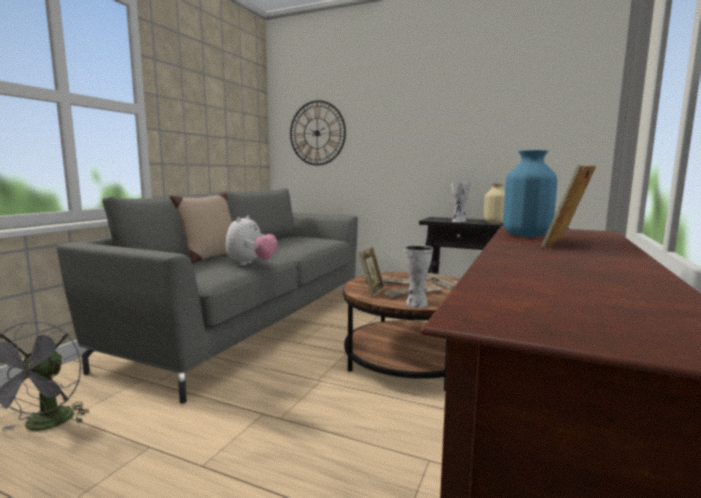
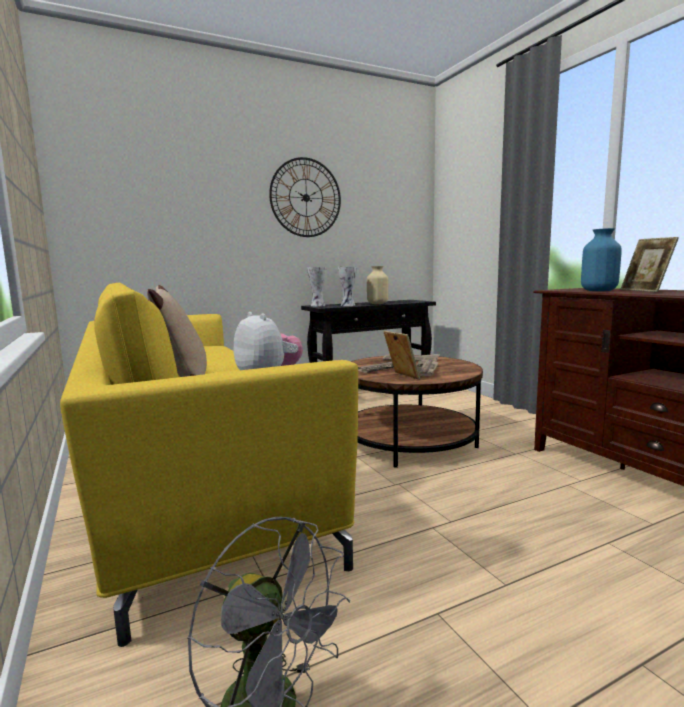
camera: 50 degrees left, 0 degrees up
(251, 323) = (190, 477): grey sofa -> yellow sofa
(317, 133) = (139, 204): wall clock -> wall clock (306, 197)
(415, 304) = (457, 374): vase -> vase (317, 306)

